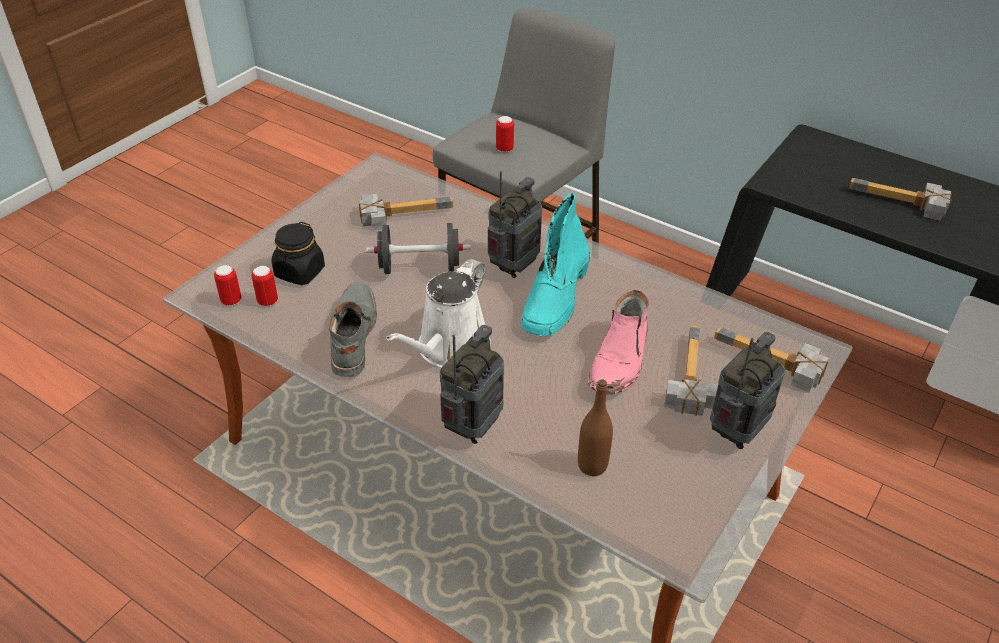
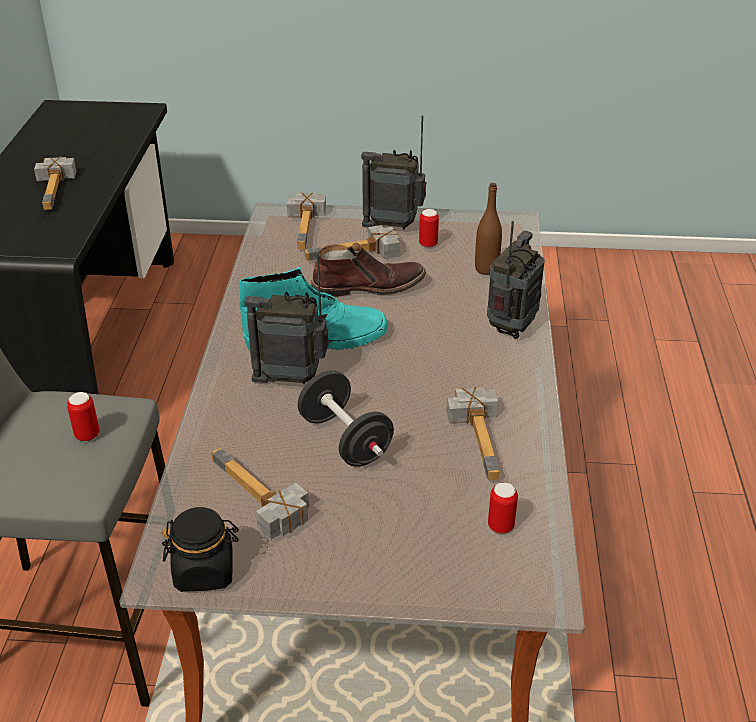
camera: 120 degrees left, 5 degrees down
(231, 301) = (529, 557): can -> can (428, 244)
(299, 272) = (433, 528): black jar -> black jar (204, 571)
(352, 335) = (485, 438): grey boot -> hammer
(449, 349) = (442, 372): white watering can -> none
(473, 427) = (511, 328): radio -> radio turned 120 degrees clockwise
(620, 360) = (368, 286): pink boot -> brown boot

